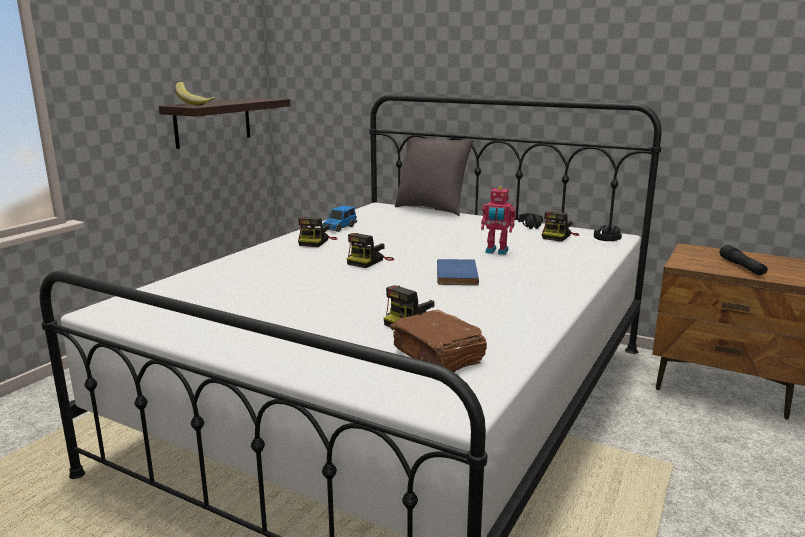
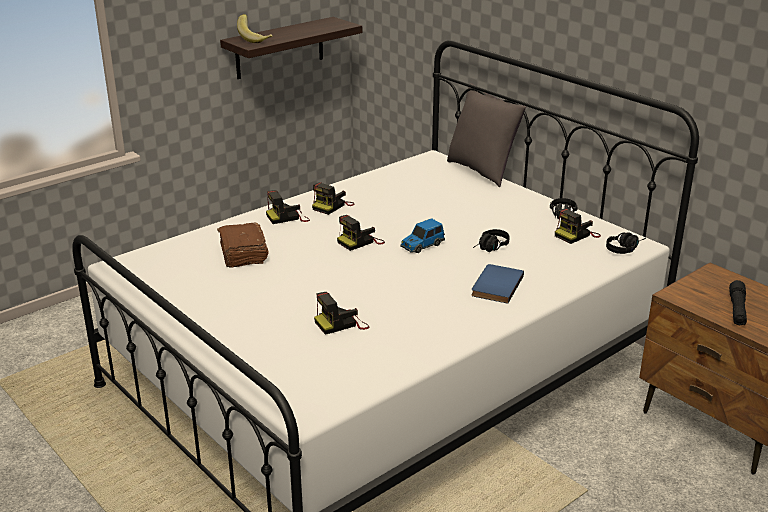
camera: 20 degrees right, 10 degrees up
(278, 253) = (288, 217): none -> camera
(339, 228) = (367, 188): toy car -> toy car (422, 245)
(438, 356) = (331, 363): brown book -> brown book (243, 254)
(454, 275) = (422, 273): blue book -> blue book (495, 285)
(496, 251) = (490, 248): toy robot -> black headphones

